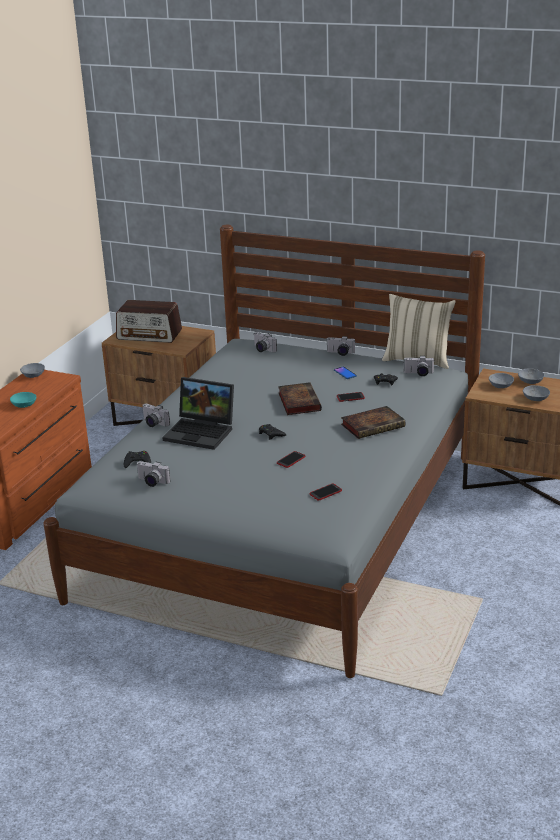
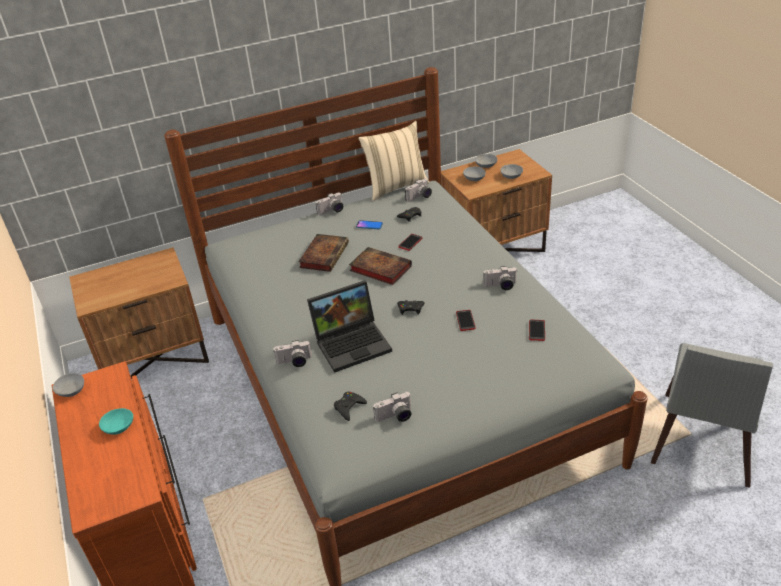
camera: 45 degrees left, 10 degrees up
(149, 335) = (117, 283): radio -> none
(262, 349) = (264, 241): camera -> camera (500, 286)
(374, 425) = (468, 255): book -> book (324, 255)
(437, 706) = (701, 444): none -> grey chair

